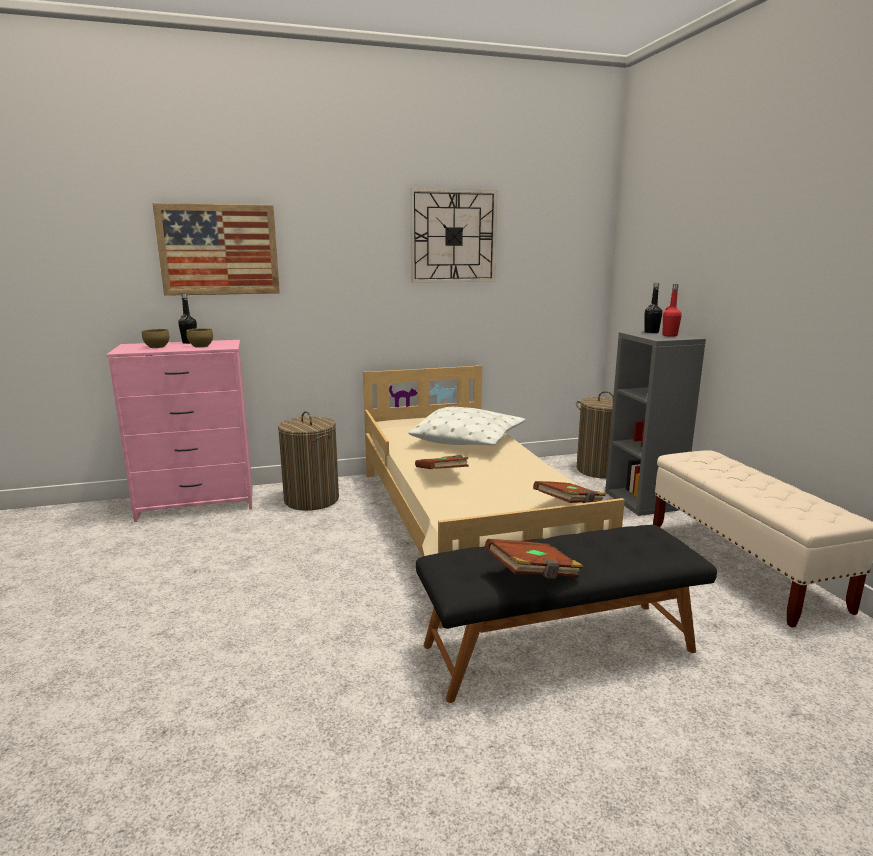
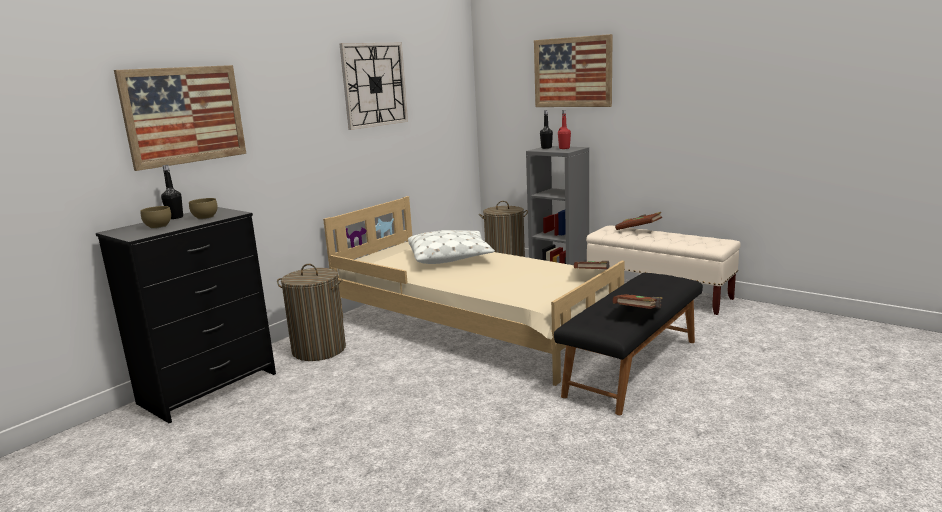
camera: 35 degrees left, 0 degrees up
(197, 504) = (209, 388): pink dresser -> black dresser
(442, 475) = (480, 282): brown book -> brown book (638, 229)
(705, 234) = (572, 72): none -> picture

